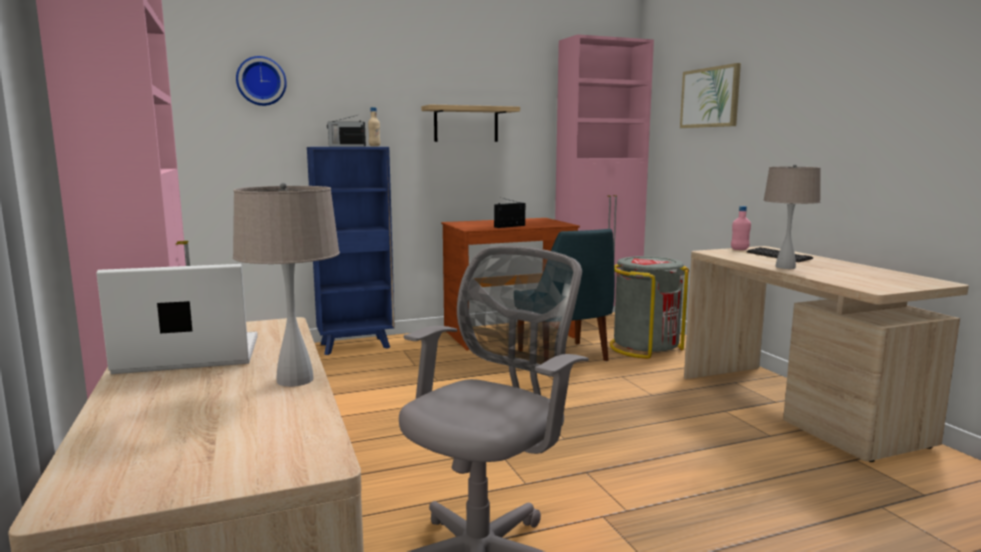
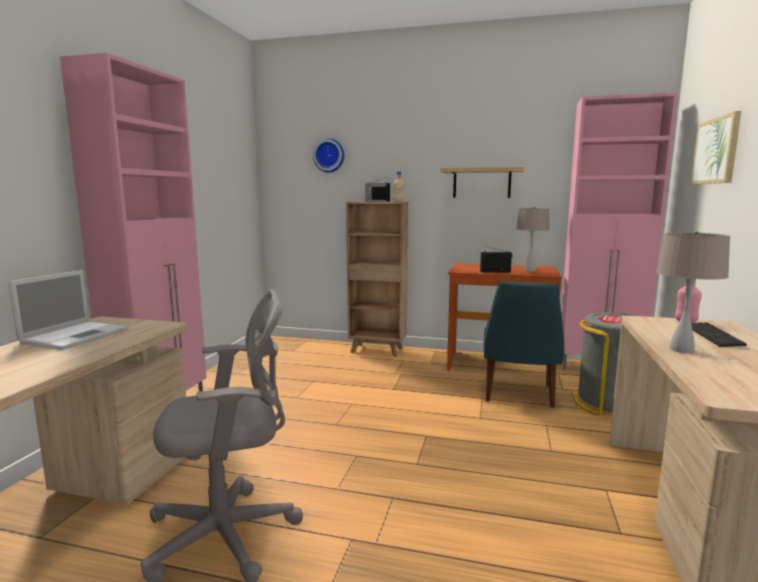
camera: 35 degrees right, 0 degrees up
(186, 355) = (77, 335): laptop -> laptop turned 90 degrees clockwise
(295, 380) = (66, 363): beige table lamp -> beige table lamp (530, 270)
(356, 346) = (377, 350): blue bookcase -> brown bookcase

